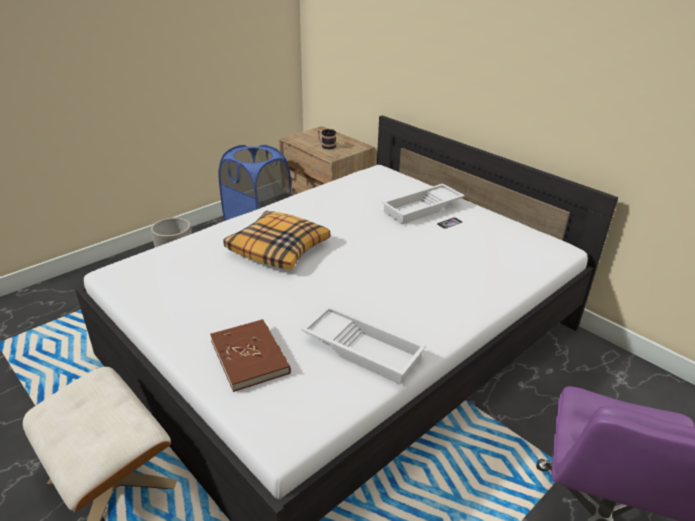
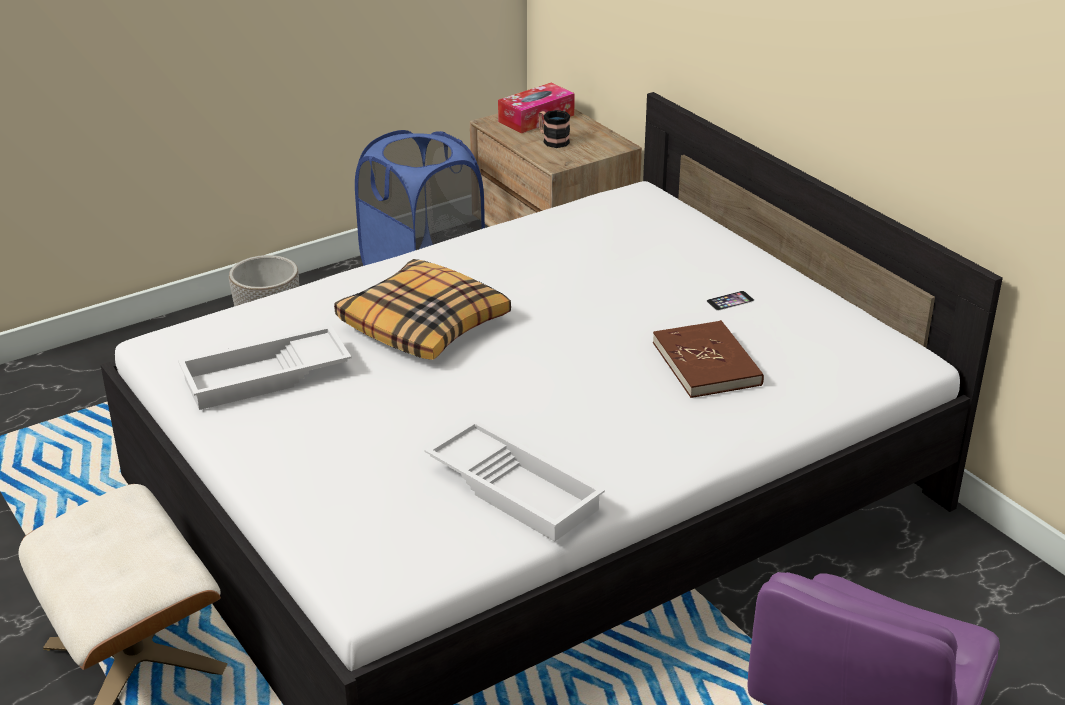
camera: 10 degrees right, 0 degrees up
(250, 357) = (344, 484): brown book -> brown book (707, 363)
(314, 135) = (536, 118): none -> tissue box
(423, 209) = (691, 272): white tray -> white tray (266, 378)

